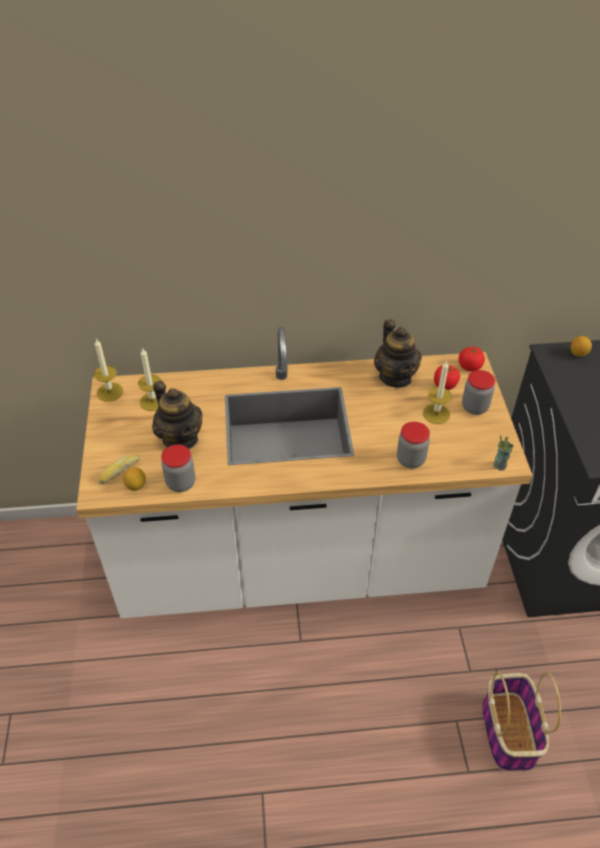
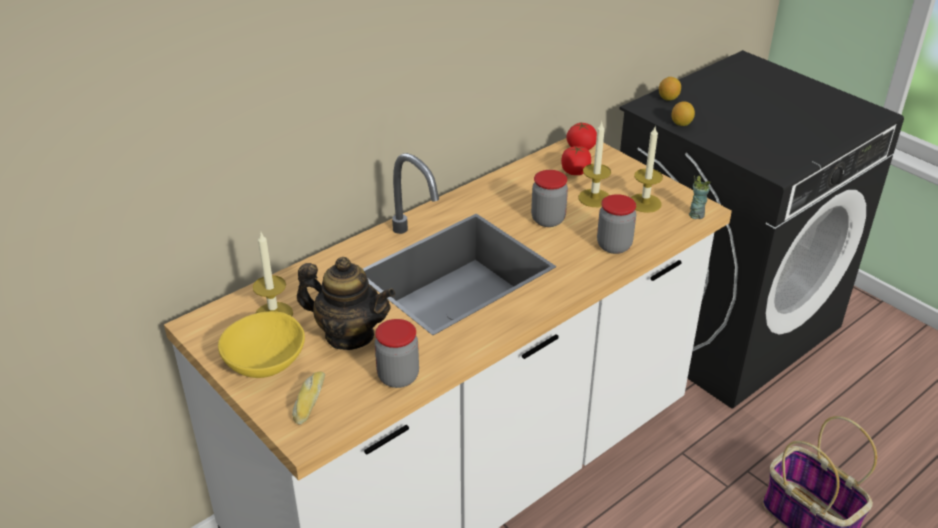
camera: 35 degrees left, 10 degrees down
(110, 392) = (205, 329): candle -> candle (645, 203)
(119, 431) = (264, 362): none -> yellow bowl
(136, 486) = (347, 405): lemon -> lemon (681, 124)
(395, 377) = (521, 183): teapot -> none
(474, 407) = (622, 178): jar -> jar (548, 219)

